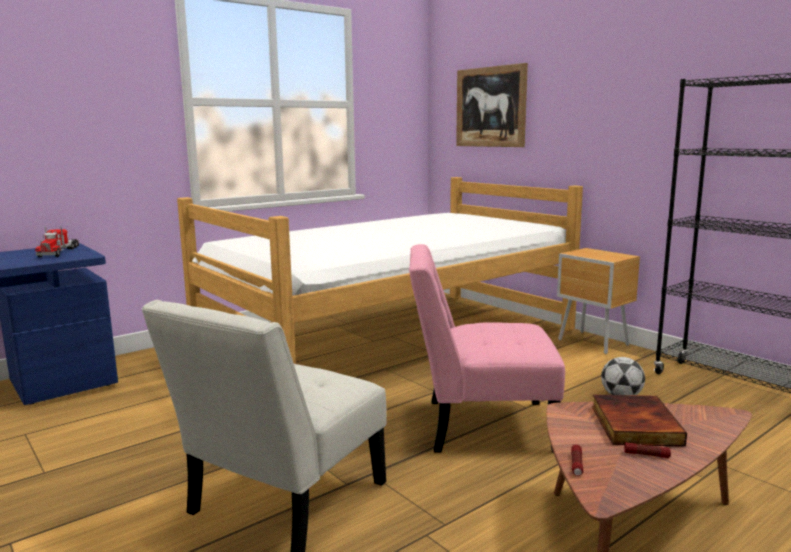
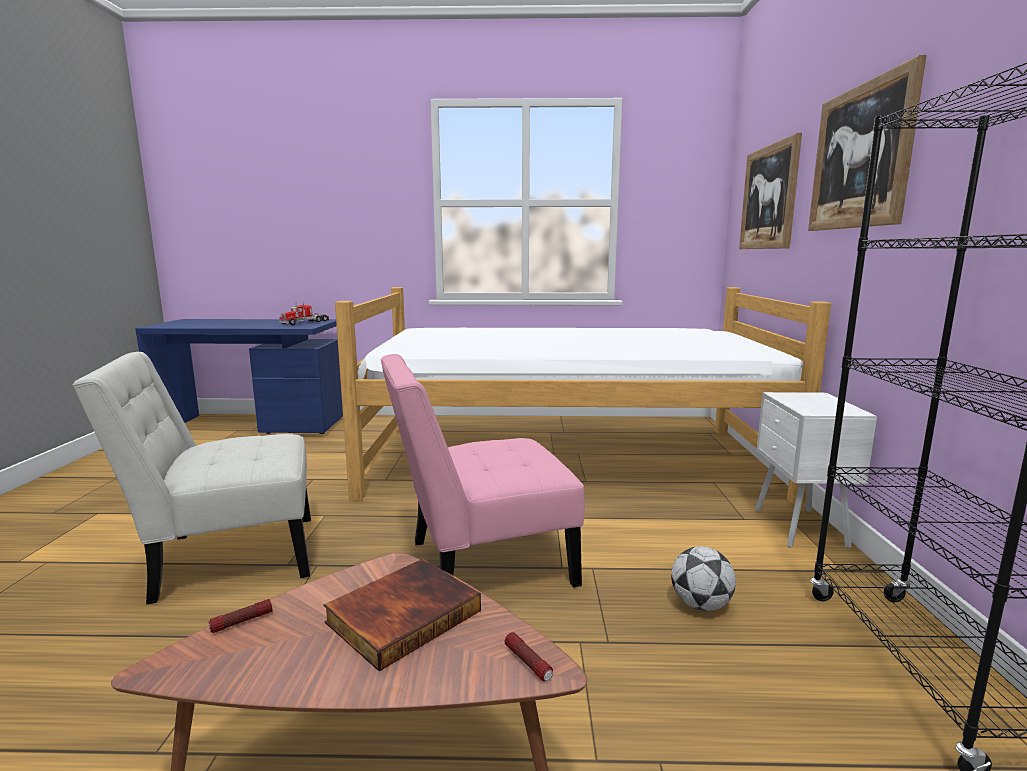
camera: 40 degrees right, 0 degrees up
(479, 425) = (480, 565): pink chair -> pink chair turned 60 degrees counterclockwise
(594, 343) = (799, 529): brown nightstand -> white nightstand
(597, 89) = (860, 157): none -> picture
(646, 455) = (318, 653): flashlight -> flashlight (528, 663)

